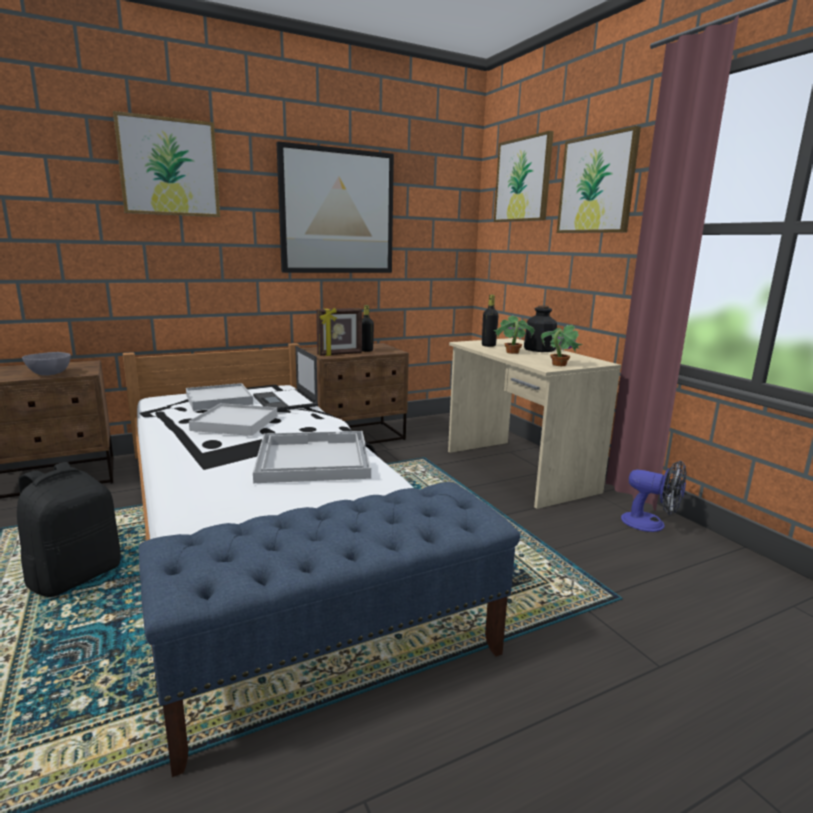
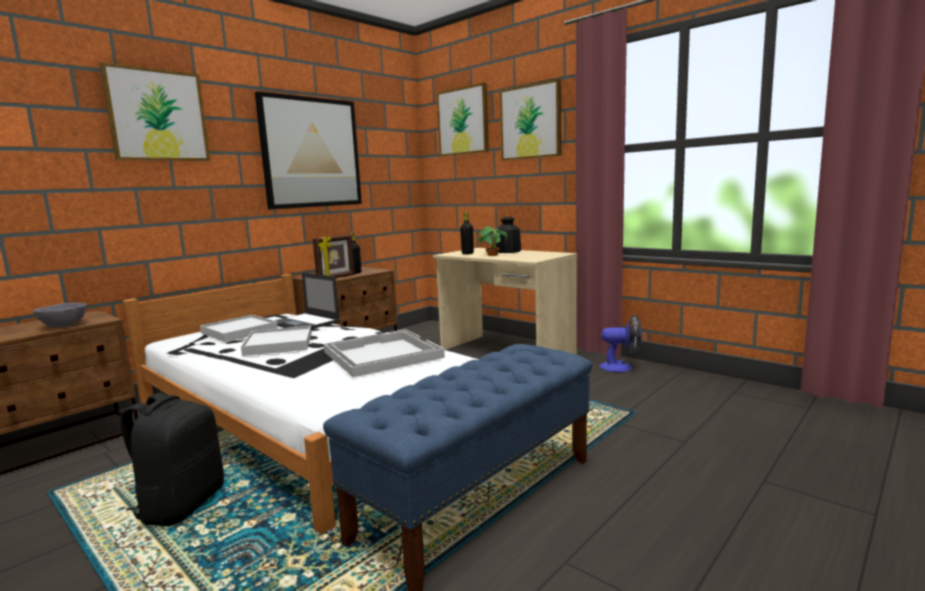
camera: 20 degrees left, 5 degrees down
(558, 364) = (537, 257): potted plant -> none

